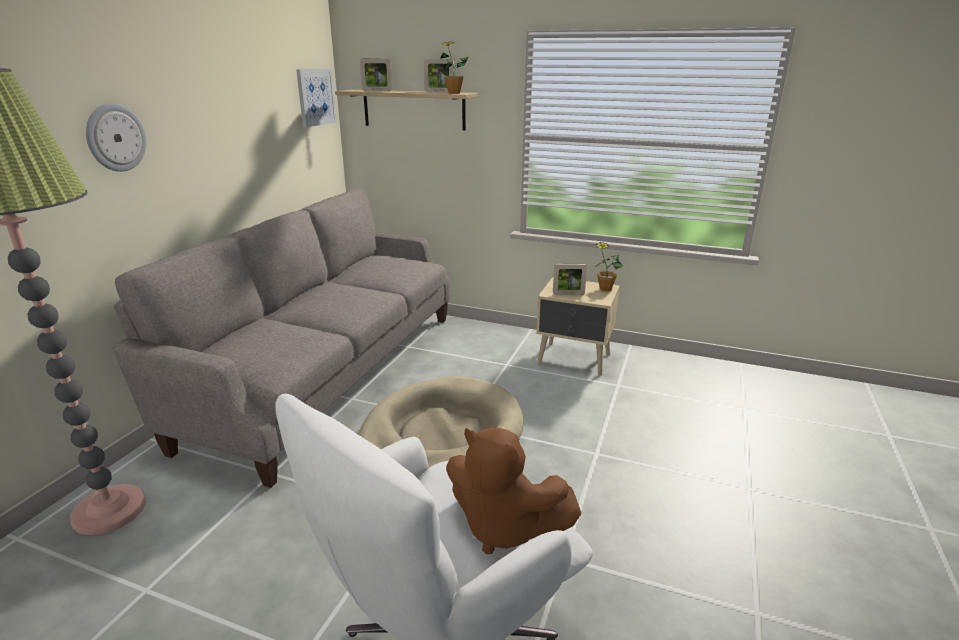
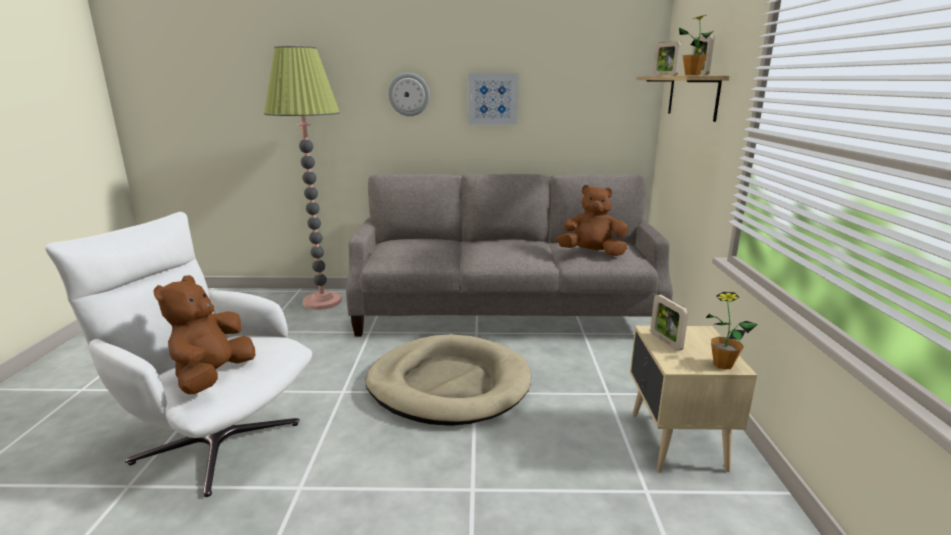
camera: 70 degrees right, 5 degrees down
(315, 97) = (625, 82): picture -> picture (492, 99)
(393, 271) = (592, 253): none -> brown plush toy

